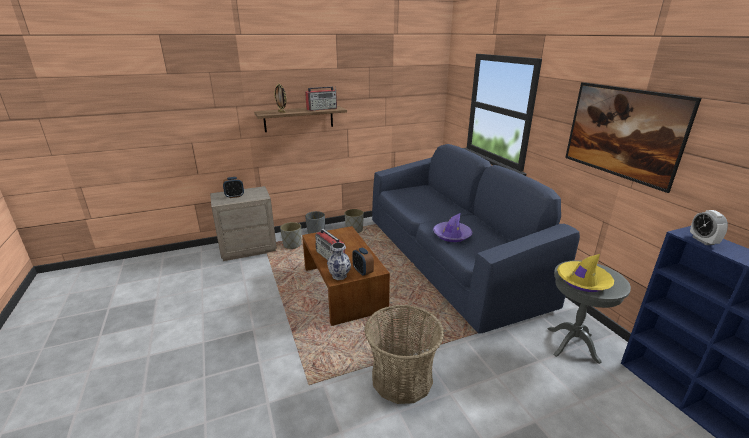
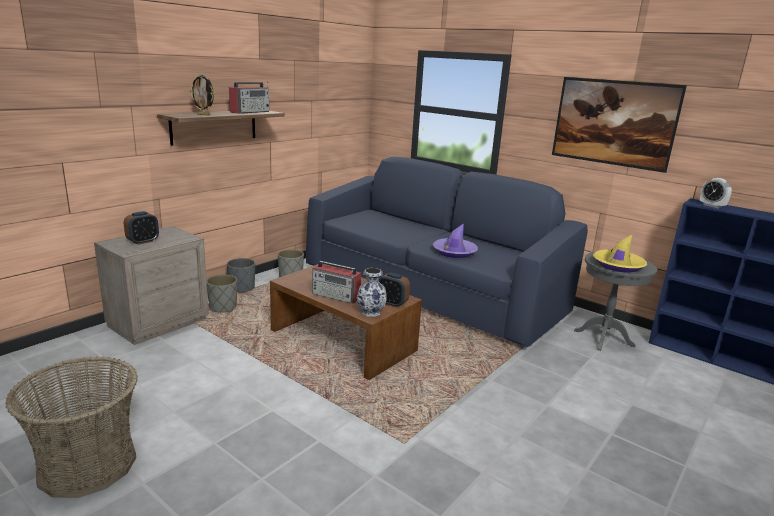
camera: 30 degrees left, 5 degrees down
(401, 378) = (492, 407): basket -> basket (87, 464)

